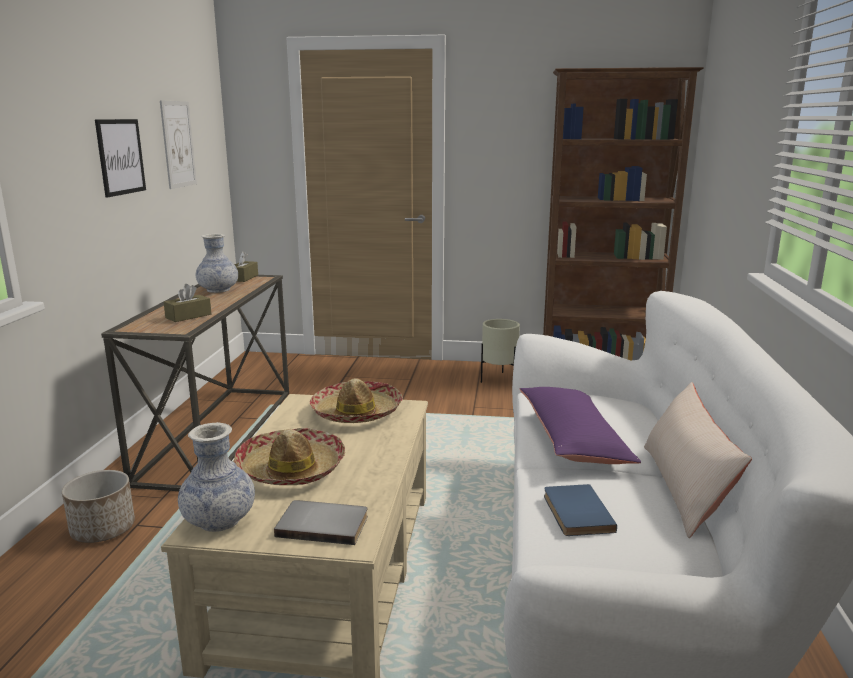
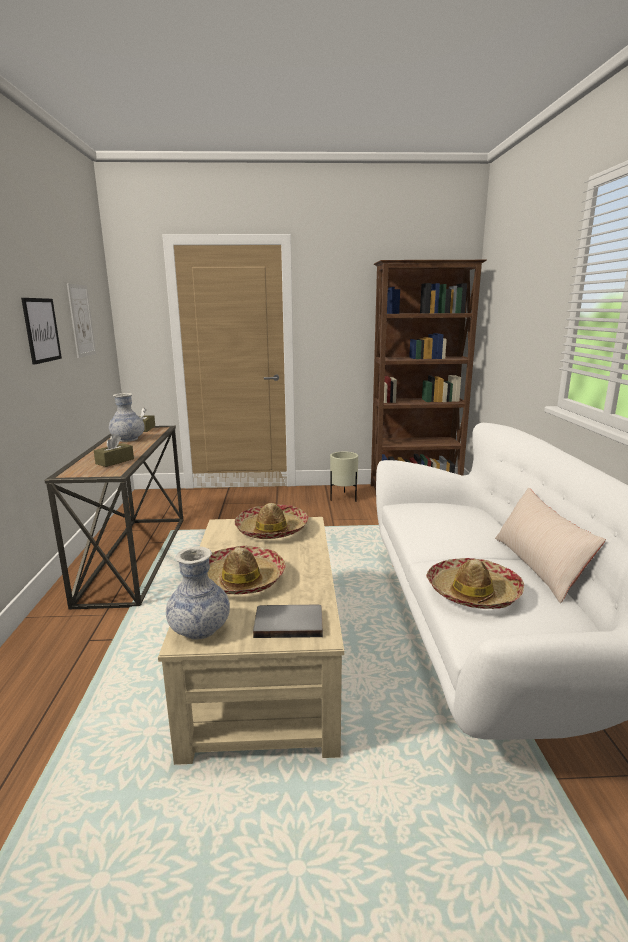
camera: 10 degrees left, 0 degrees up
(103, 529) = (59, 647): planter -> none
(573, 439) = (443, 537): purple pillow -> none
(575, 513) = (473, 593): blue book -> hat

